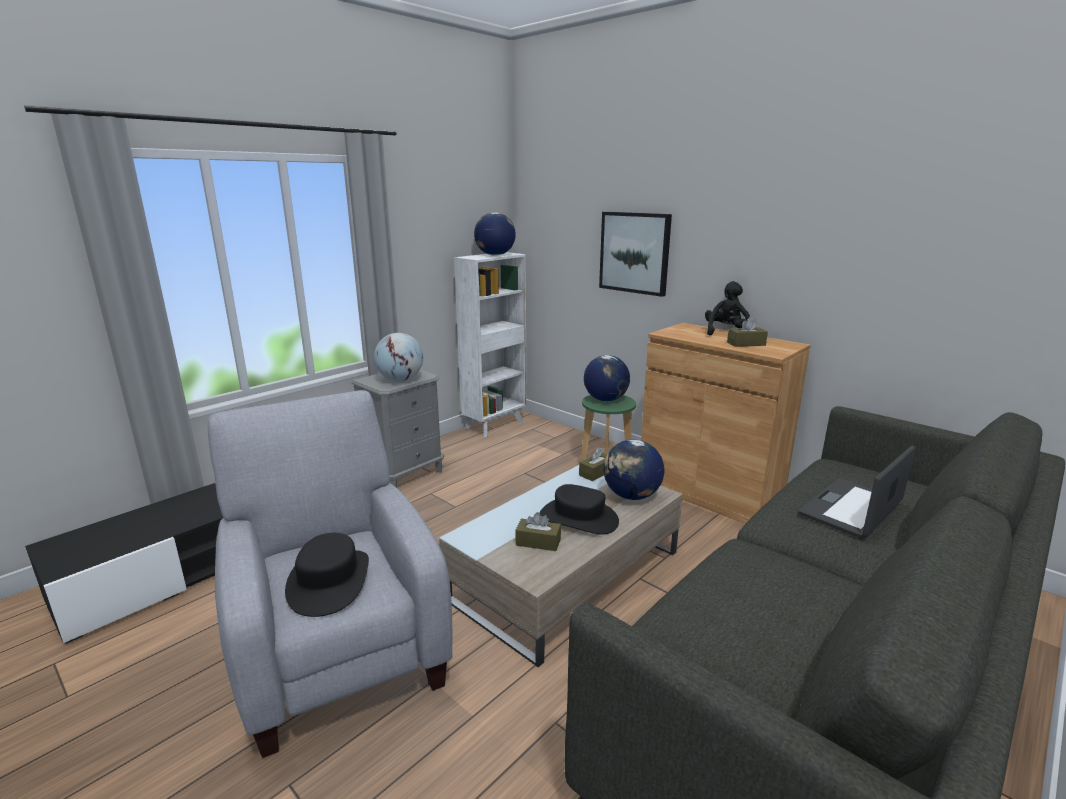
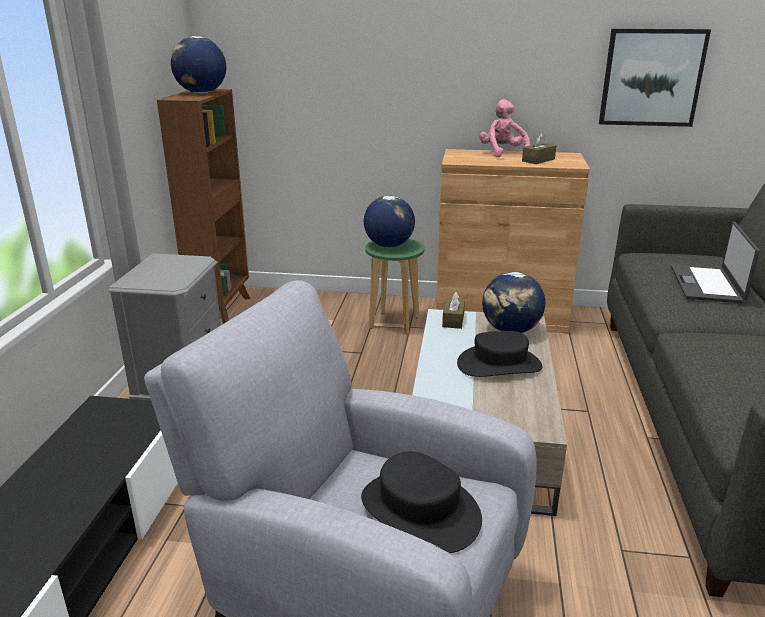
camera: 35 degrees left, 5 degrees up
(400, 380) = (176, 272): globe -> none
(495, 425) = (221, 309): white bookcase -> brown bookcase
(538, 542) = (498, 398): brown tissue box -> none
(635, 252) = (380, 77): picture -> picture (651, 78)
(726, 333) = (502, 153): black plush toy -> pink plush toy

